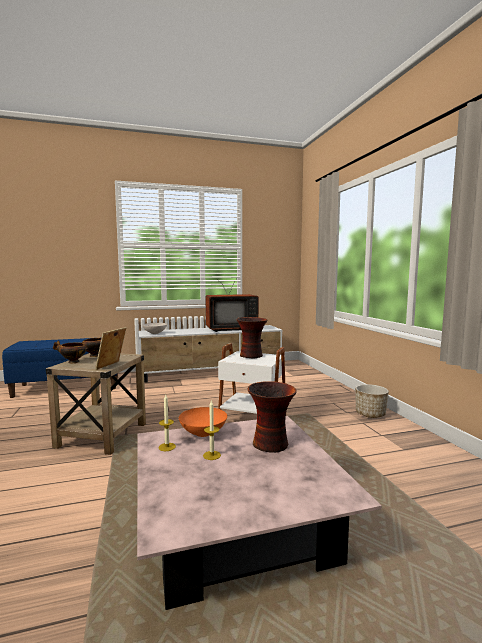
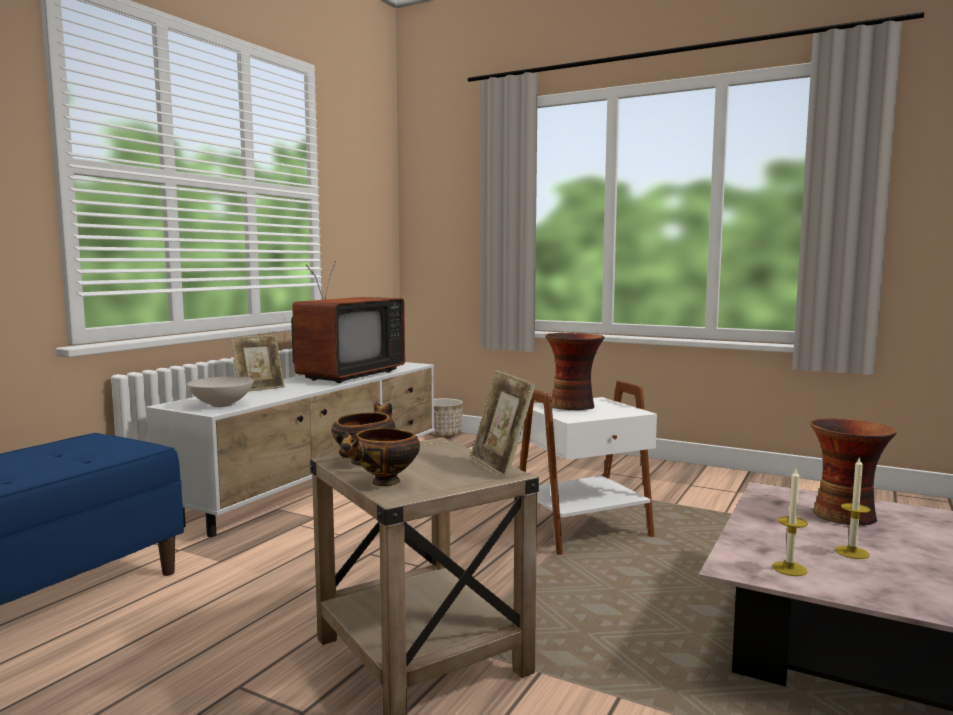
camera: 45 degrees left, 0 degrees up
(185, 330) = (259, 389): none -> picture frame
(203, 433) = (758, 535): orange bowl -> none
(370, 414) = (672, 472): planter -> planter (443, 435)

